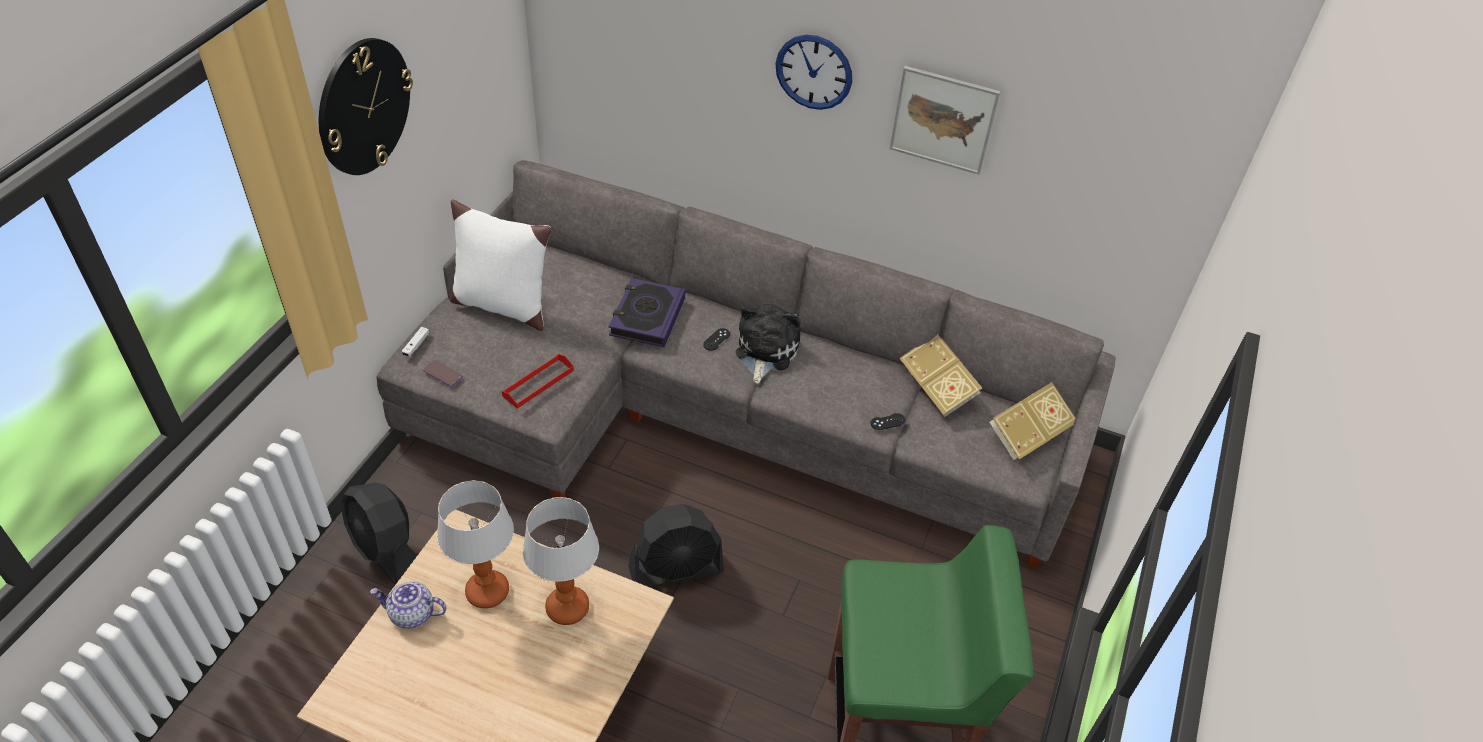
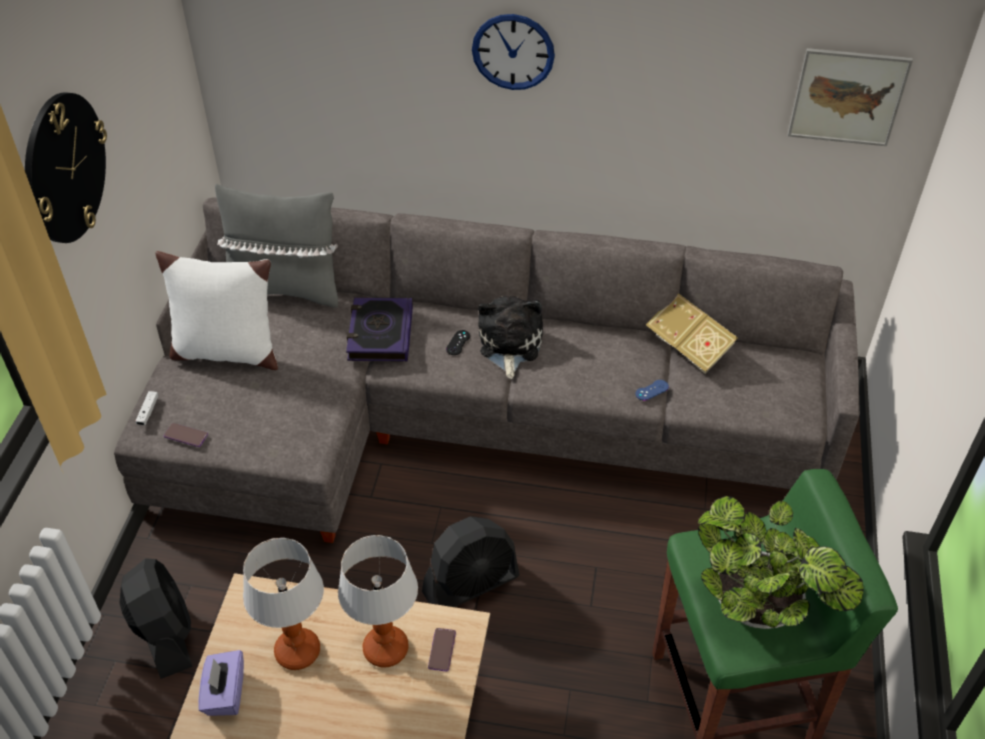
camera: 10 degrees left, 0 degrees up
(386, 550) = (165, 633): black fan -> black fan turned 150 degrees counterclockwise
(411, 614) = (225, 693): teapot -> purple tissue box
(538, 383) = (290, 424): red tray -> none
(572, 258) = (284, 289): none -> grey pillow
(618, 621) = (442, 650): none -> phone
(887, 422) = (652, 390): black game controller -> blue game controller
(910, 649) = (760, 610): none -> potted plant
(943, 120) = (653, 77): picture -> picture (847, 97)
(1027, 435) = (788, 375): book -> none

